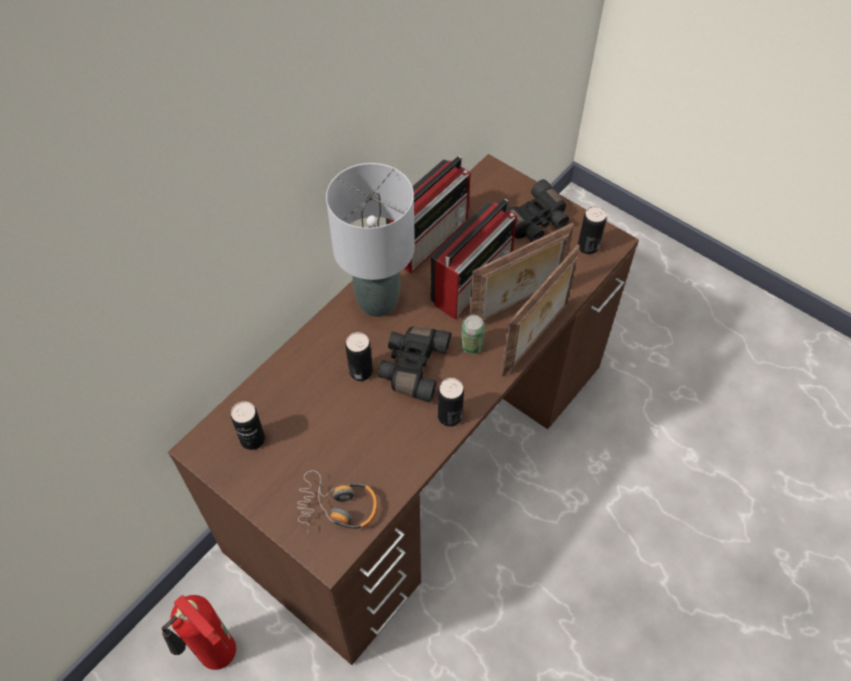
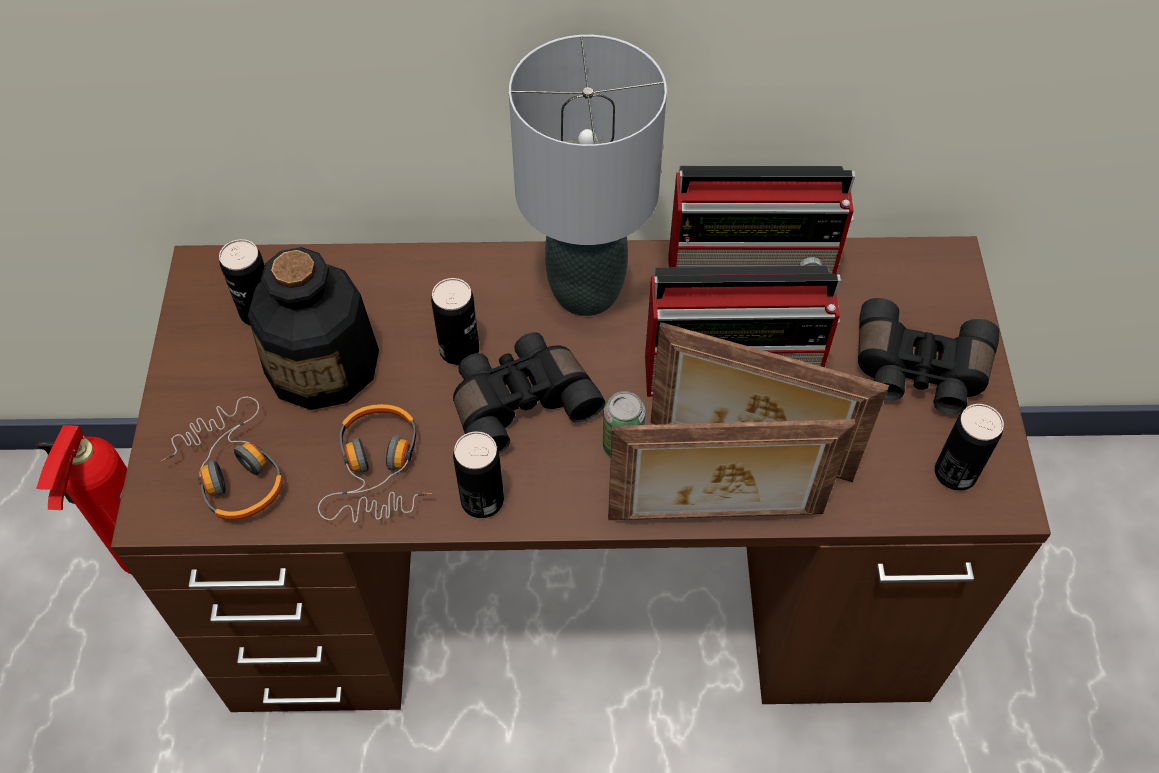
camera: 50 degrees right, 0 degrees up
(313, 431) = (324, 363): none -> bottle
(396, 447) = (378, 470): none -> headphones

